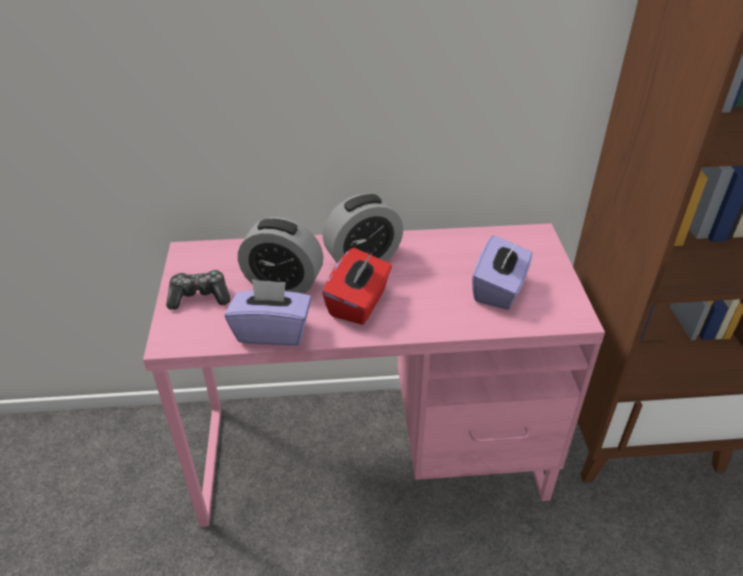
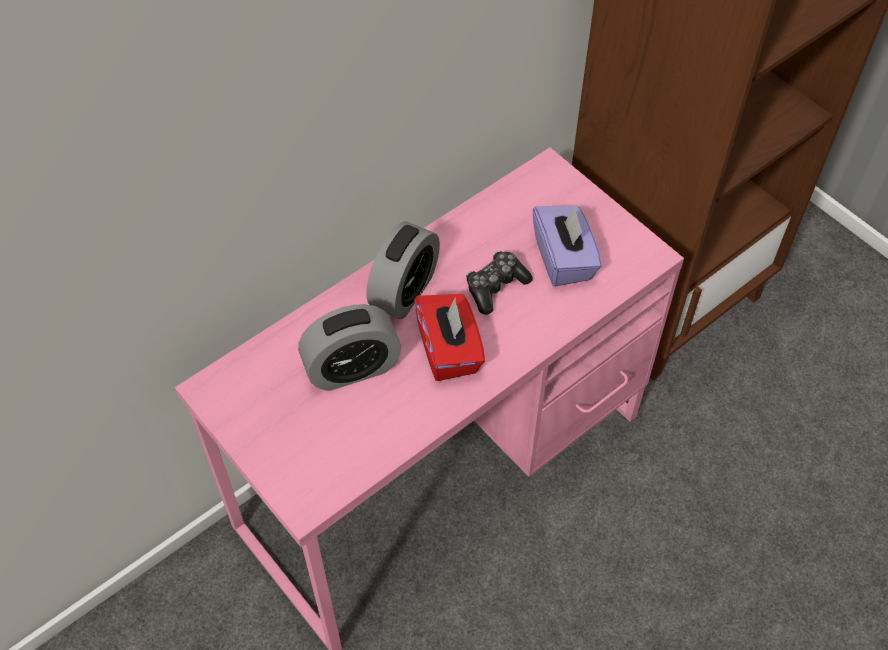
camera: 35 degrees left, 15 degrees up
(199, 297) = (282, 436): game controller -> game controller (495, 287)
(272, 331) = (396, 431): purple tissue box -> none

